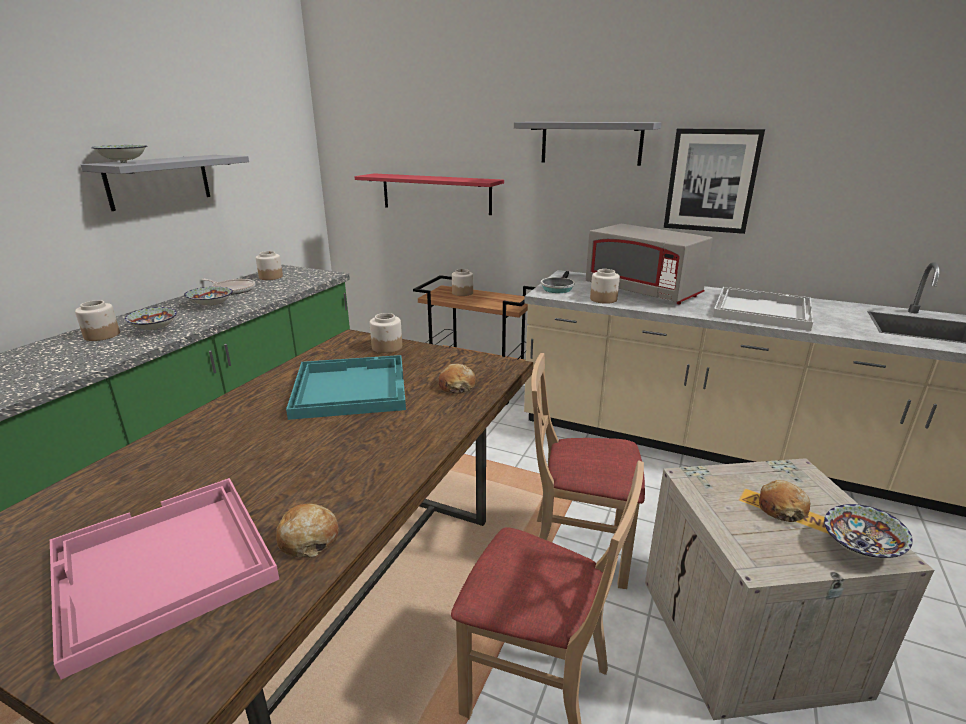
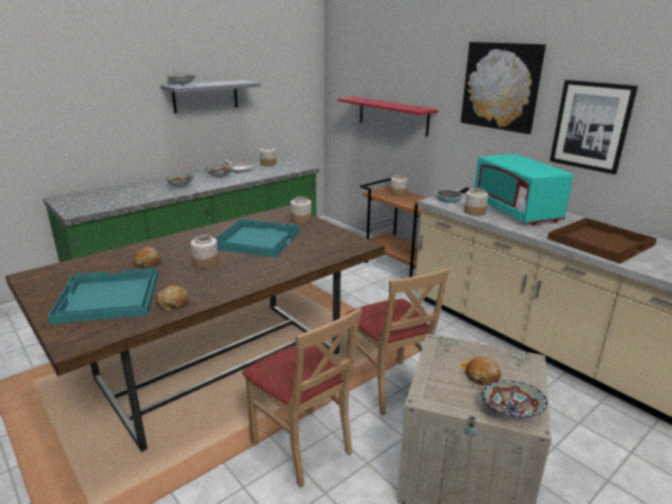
camera: 25 degrees right, 0 degrees up
(102, 335) = (153, 186): jar -> jar (206, 263)
(162, 567) = (107, 298): pink tray -> turquoise tray
(456, 386) = (318, 250): bread -> bread (148, 263)
(578, 548) = (389, 386): beige chair -> beige chair turned 150 degrees counterclockwise
(591, 143) = (501, 86): grey shelf -> picture
(642, 291) = (516, 211): grey microwave -> turquoise microwave
(761, 310) = (600, 241): white tray -> brown tray

